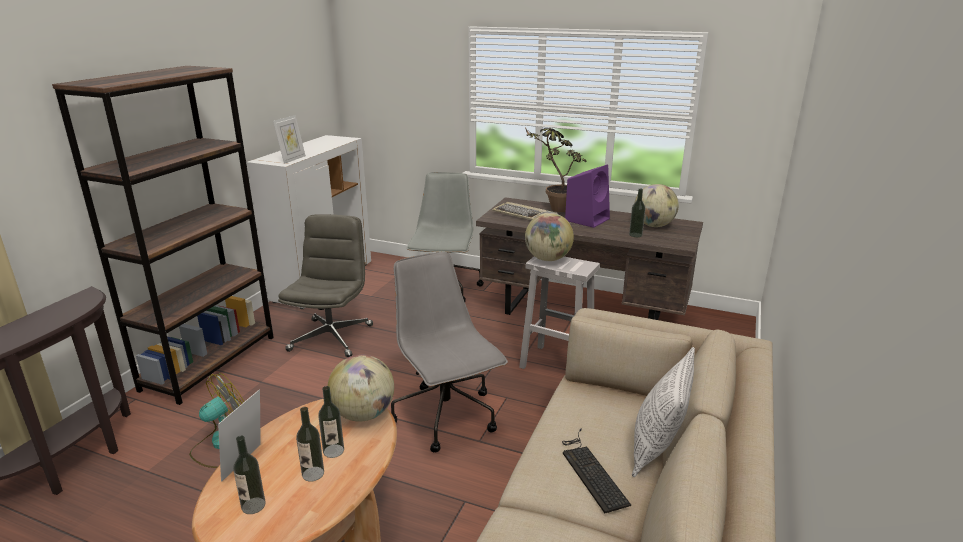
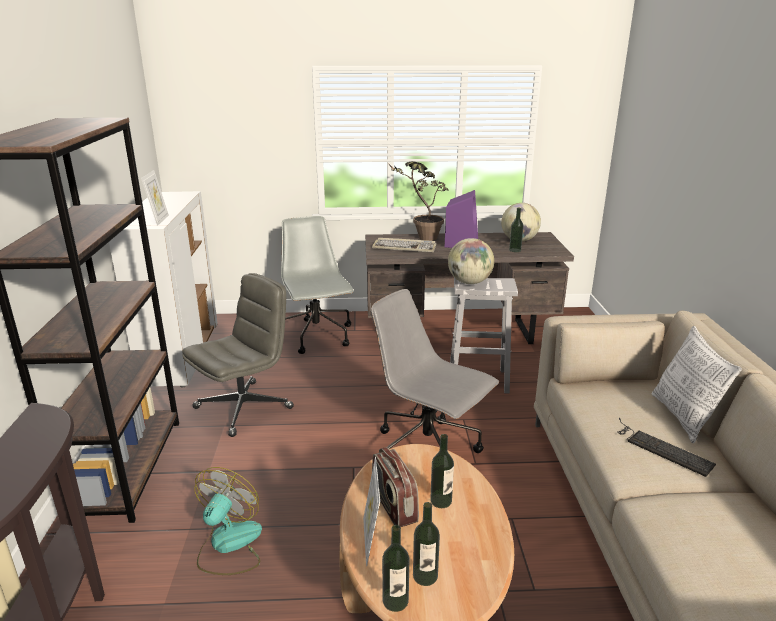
camera: 25 degrees left, 0 degrees up
(293, 442) = (393, 505): none -> radio
(313, 474) = (446, 527): bottle -> bottle (395, 601)
(331, 337) = (244, 407): grey office chair -> grey office chair turned 60 degrees clockwise
(363, 414) = (430, 460): globe -> none

